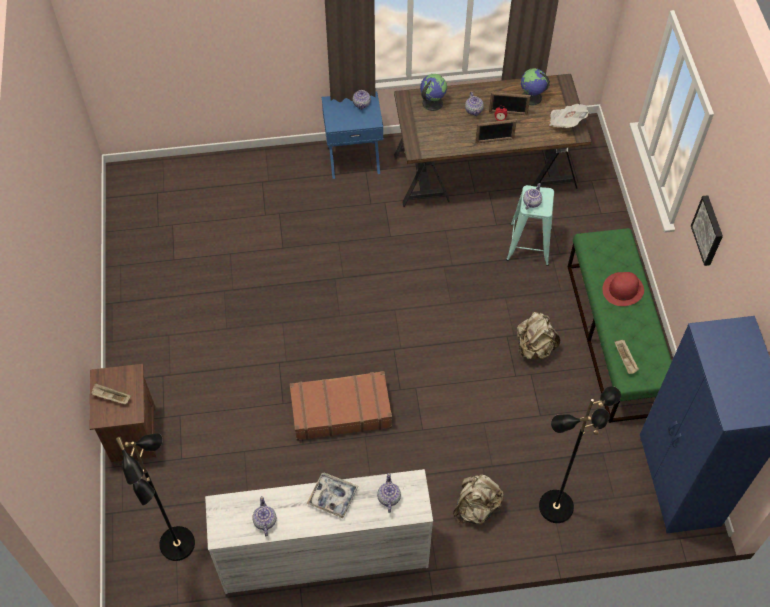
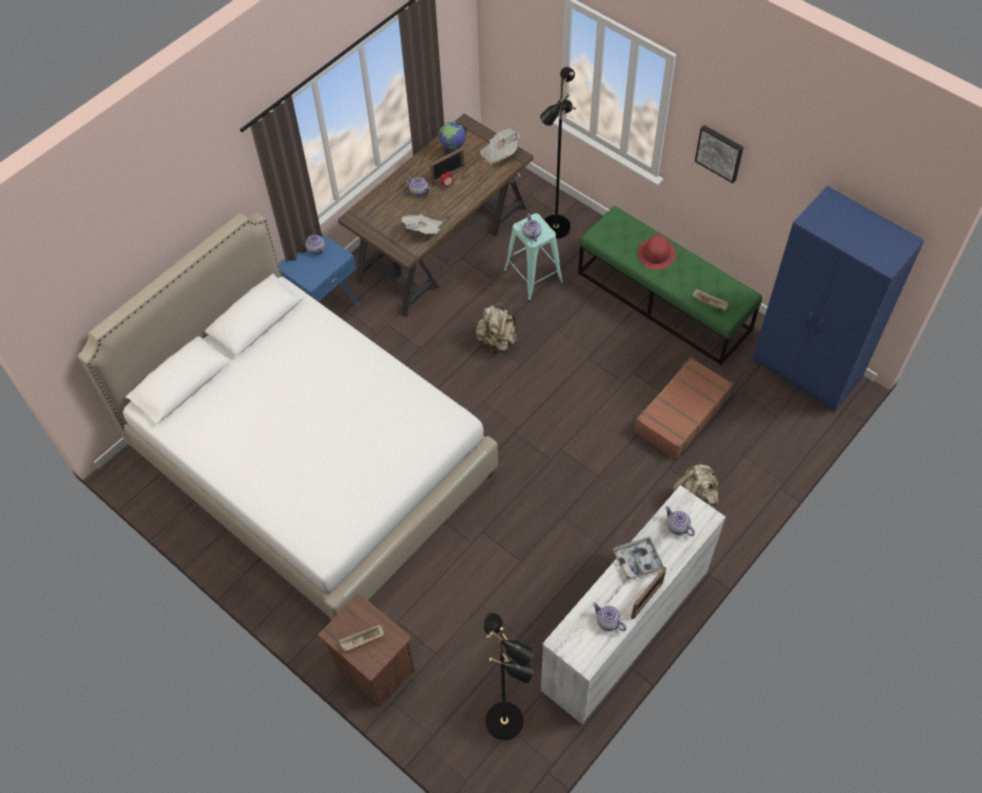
camera: 40 degrees left, 0 degrees up
(236, 260) = (311, 461): none -> white bed
(340, 410) = (522, 512): brown suitcase -> brown suitcase (681, 414)
(432, 102) = (379, 207): globe -> none
(446, 142) = (423, 231): none -> newspaper
(494, 140) = (460, 204): picture frame -> picture frame (647, 600)
(534, 347) = (615, 351): beige backpack -> beige backpack (497, 341)
(555, 505) = (745, 453): black floor lamp -> black floor lamp (555, 227)

